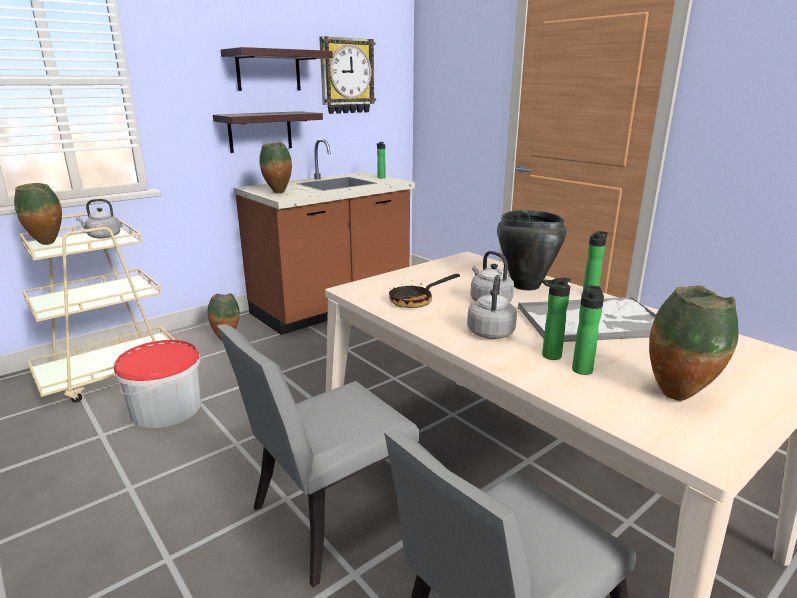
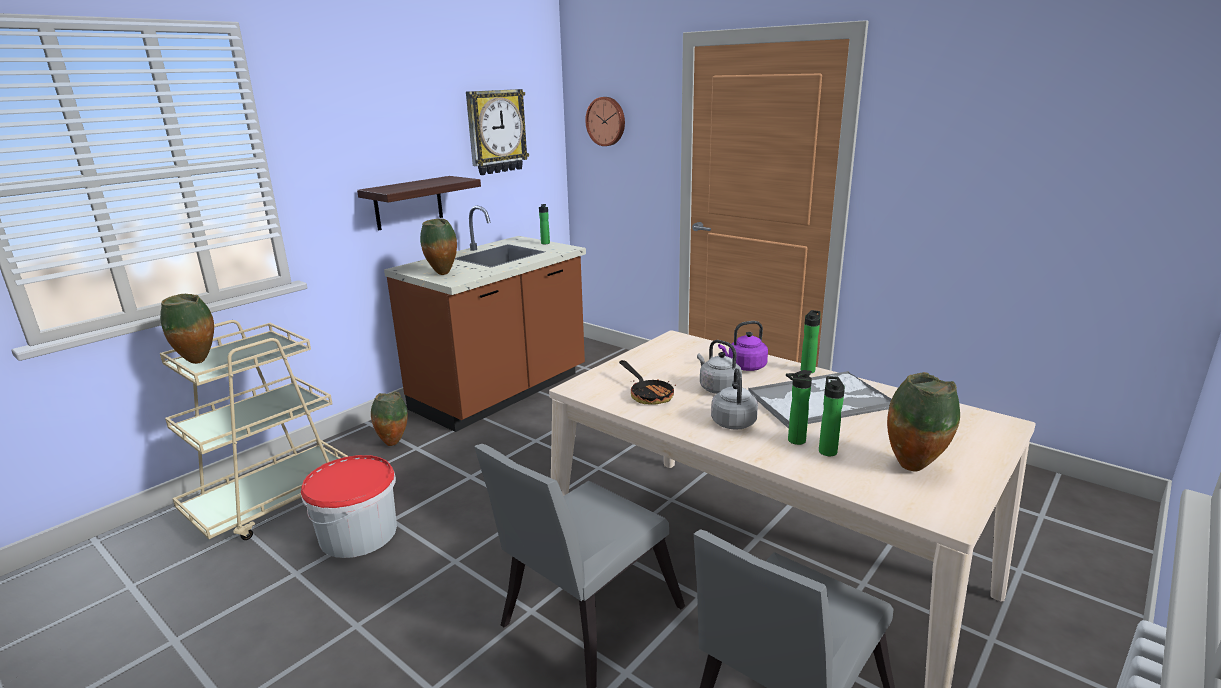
camera: 10 degrees left, 0 degrees up
(102, 236) = (258, 346): grey kettle -> none
(268, 71) = (414, 134): shelf -> none
(417, 300) = (648, 394): frying pan -> frying pan turned 75 degrees counterclockwise
(448, 71) = (606, 121): none -> wall clock
(525, 286) = (744, 367): black cooking pot -> purple kettle

